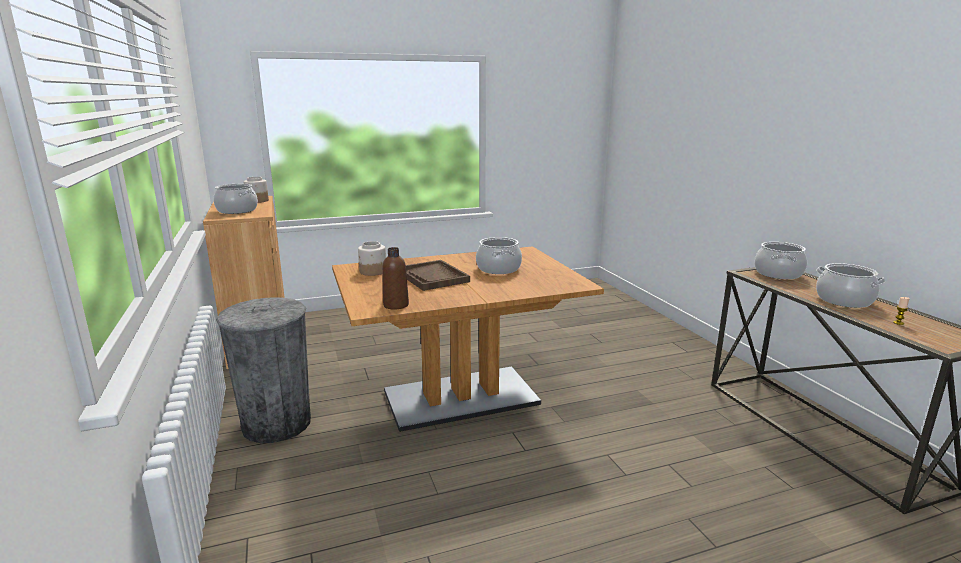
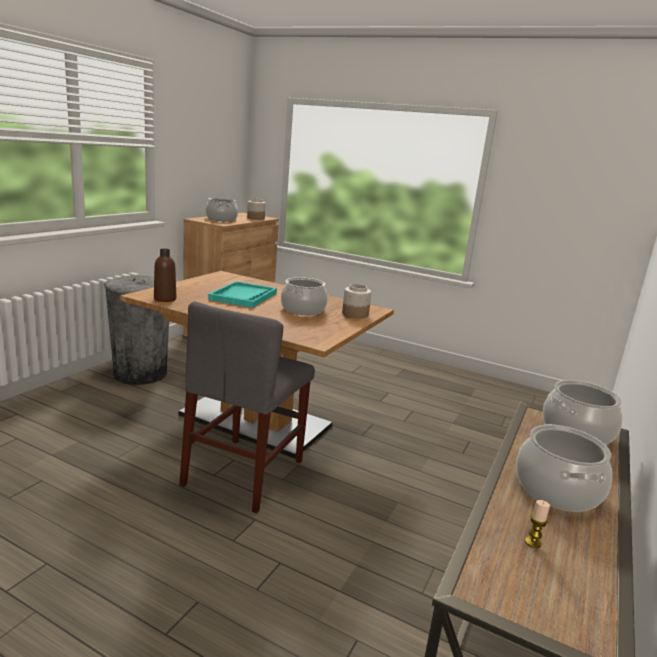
camera: 45 degrees right, 0 degrees up
(373, 271) = (225, 281): jar -> jar (355, 314)
(432, 277) = (243, 296): brown tray -> turquoise tray
(537, 434) = (244, 472): none -> grey chair

